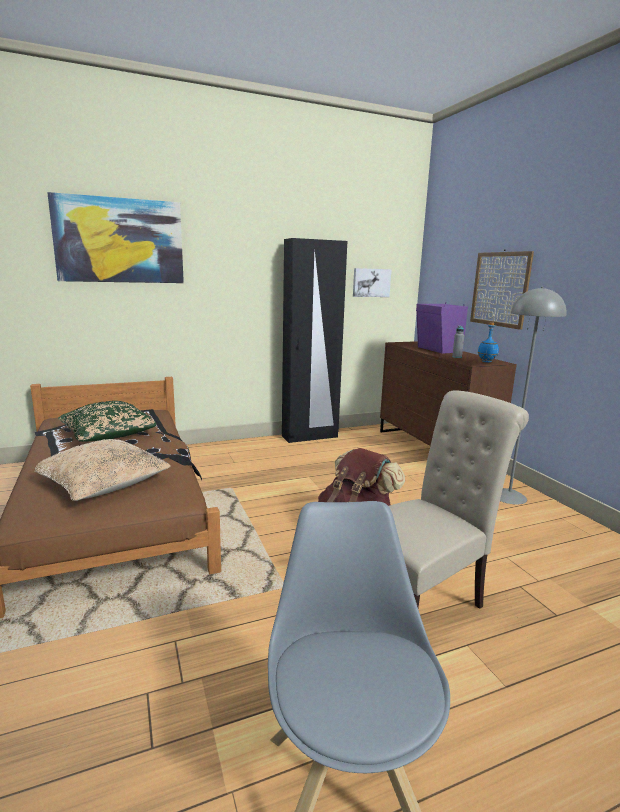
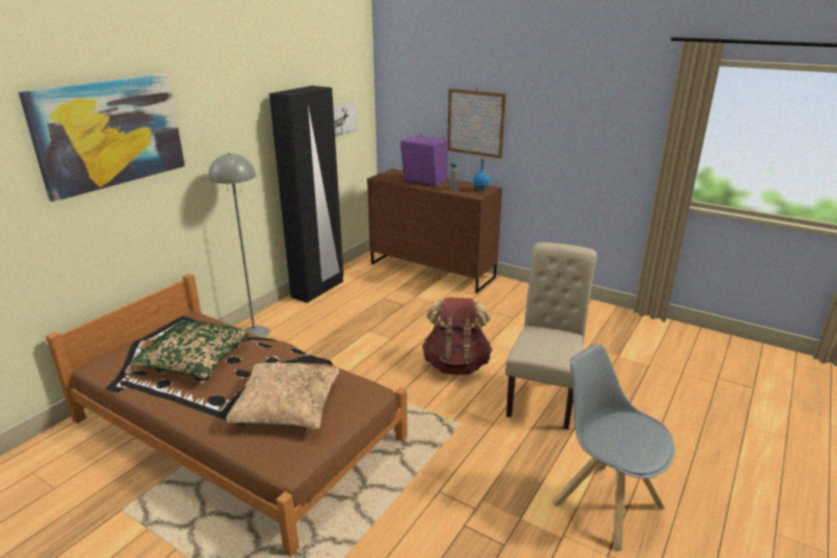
camera: 35 degrees left, 10 degrees up
(509, 496) = (519, 295): grey floor lamp -> grey floor lamp (254, 333)

